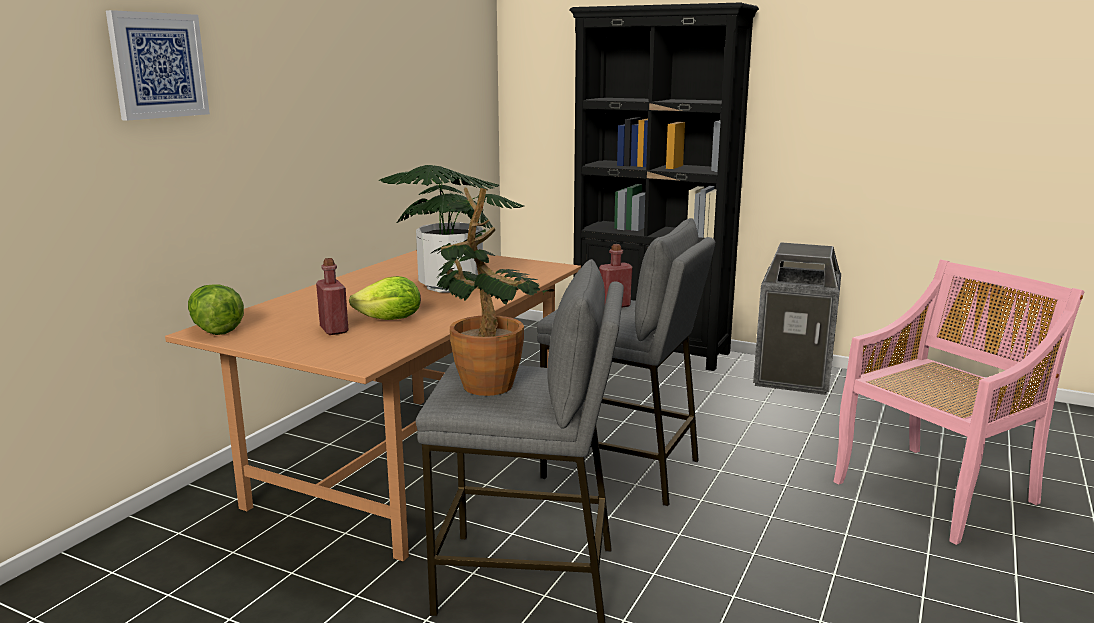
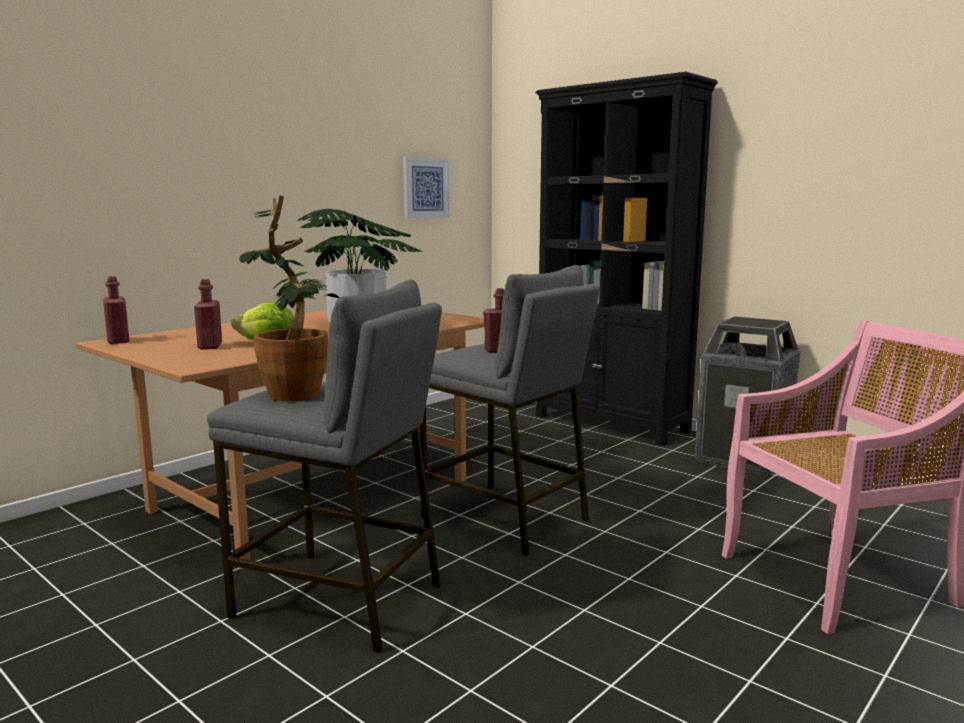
camera: 15 degrees right, 5 degrees down
(158, 65) = (113, 120): picture -> picture (425, 188)
(214, 329) = (118, 341): lettuce -> red bottle

